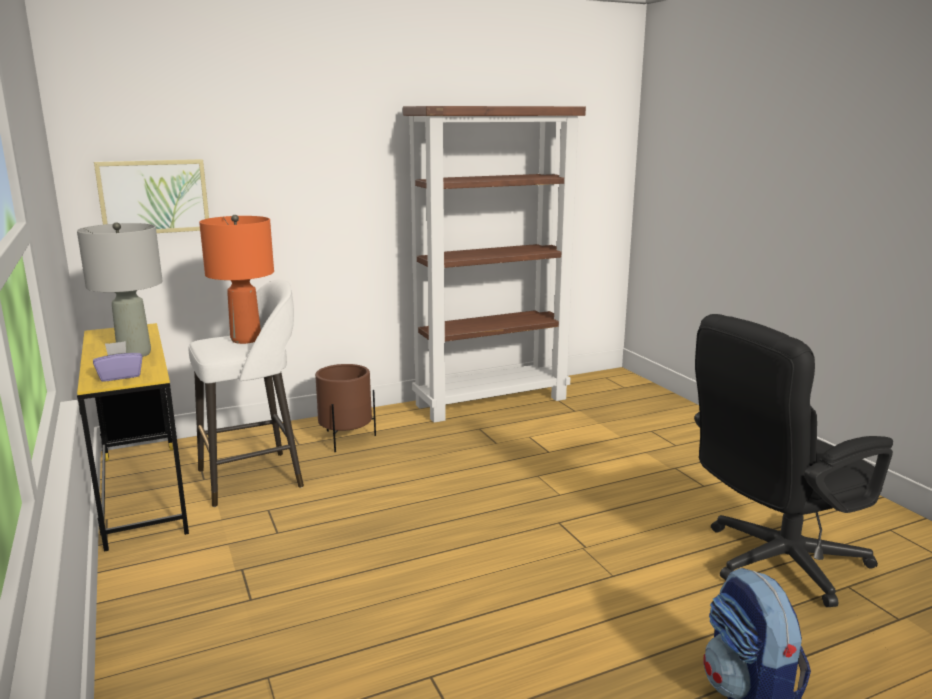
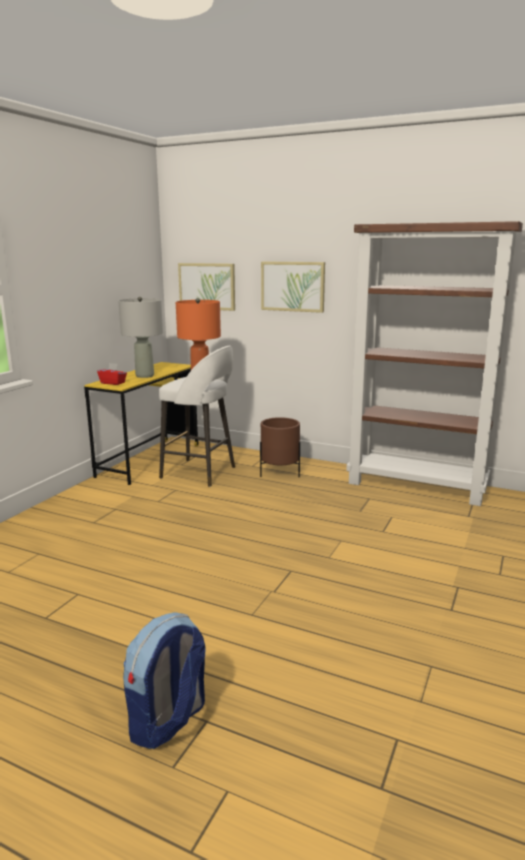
camera: 50 degrees right, 0 degrees up
(120, 376) = (113, 383): purple tissue box -> red tissue box
(300, 187) = (292, 286): none -> picture
(772, 563) = (374, 683): black office chair -> none

